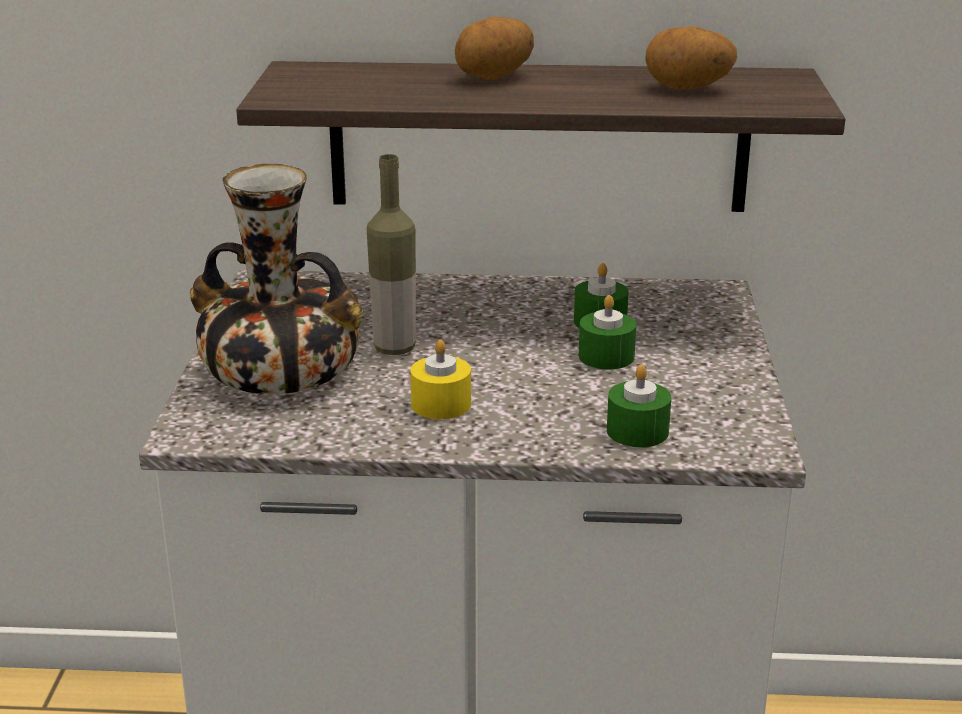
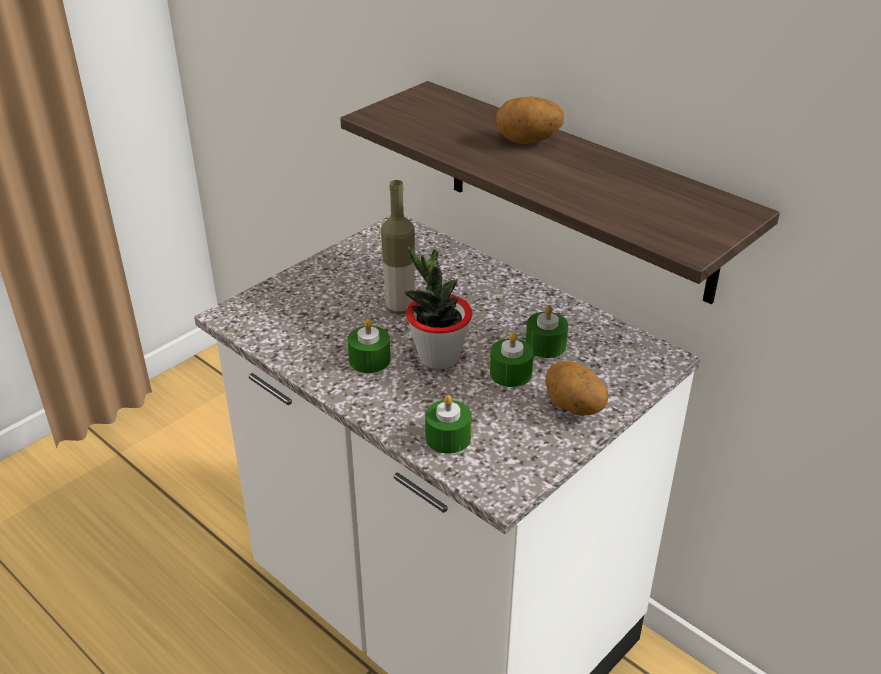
camera: 40 degrees right, 10 degrees up
(283, 374) = (321, 298): vase -> none
(441, 404) = (369, 360): yellow candle -> green candle
(511, 372) = (438, 357): none -> potted plant
(687, 89) = (636, 199): potato -> potato (573, 408)

